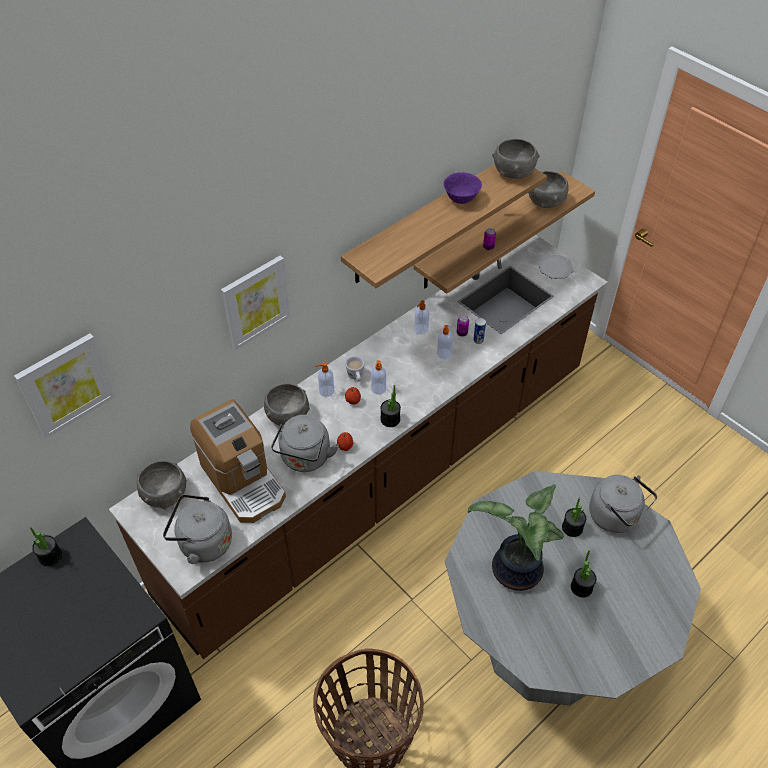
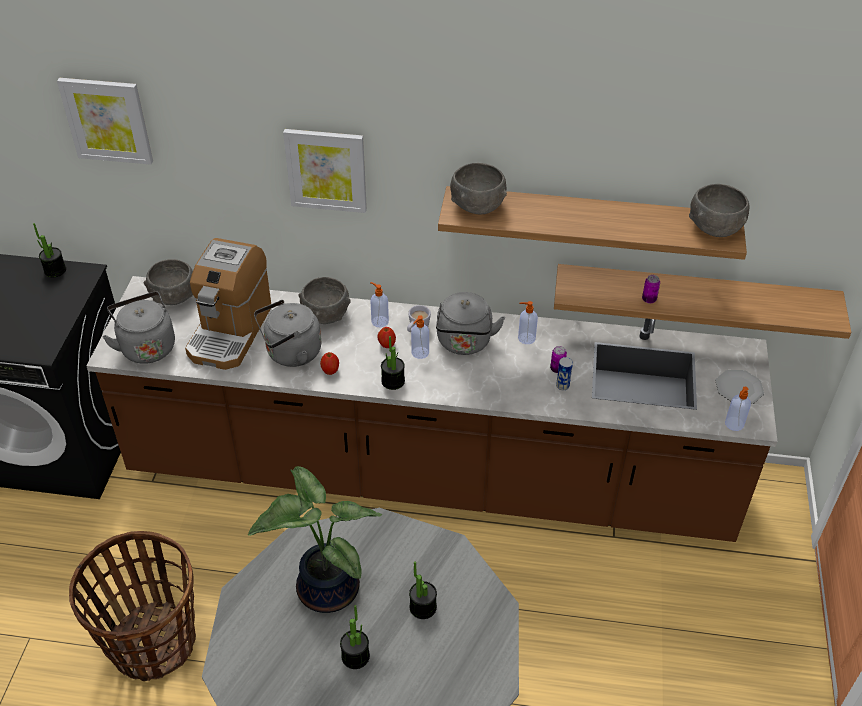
camera: 50 degrees right, 5 degrees down
(444, 354) = (514, 372): soap dispenser -> soap dispenser (734, 424)
(461, 199) = (623, 215): purple bowl -> none
(545, 202) = (775, 304): grey bowl -> grey bowl (477, 206)
(616, 517) = (475, 639): grey kettle -> grey kettle (464, 343)

